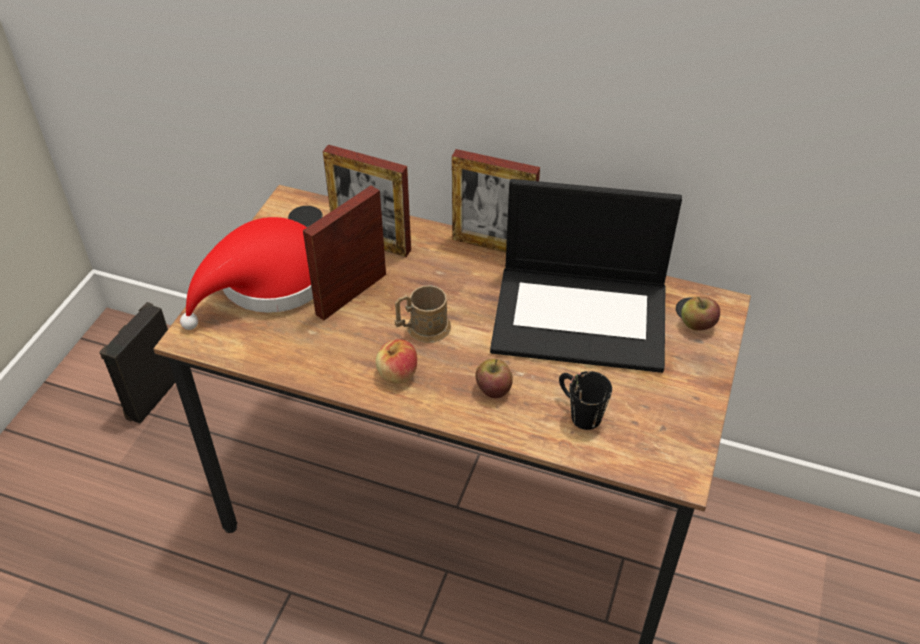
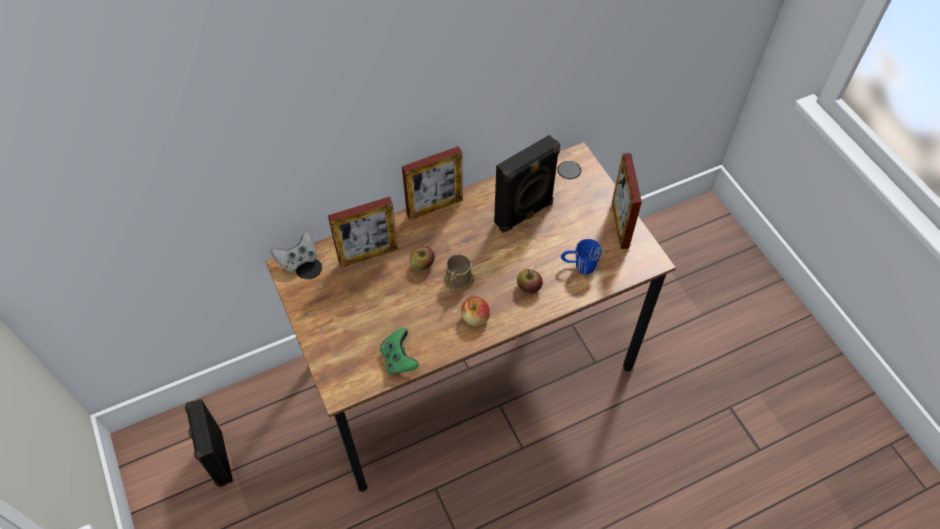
camera: 45 degrees left, 10 degrees up
(267, 282) = (341, 325): red hat -> none
(276, 351) = (399, 358): none -> green game controller
(305, 202) = (297, 260): none -> grey game controller
(351, 294) = (396, 294): picture frame -> picture frame (620, 224)
(578, 412) = (578, 266): black mug -> blue mug
(582, 317) = (525, 214): laptop -> black speaker
(697, 324) = (579, 177): apple -> apple (422, 264)

